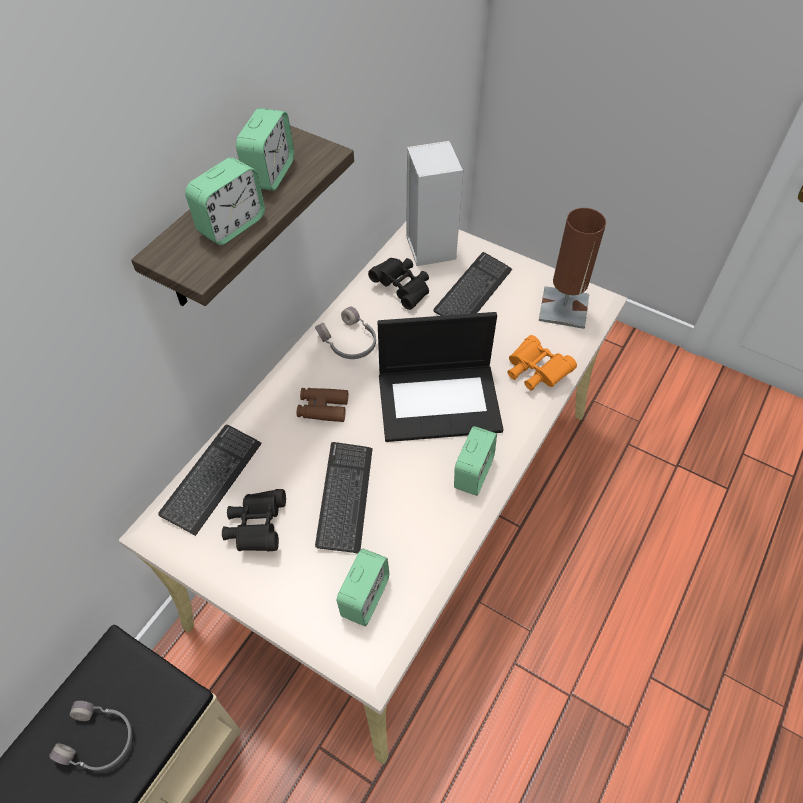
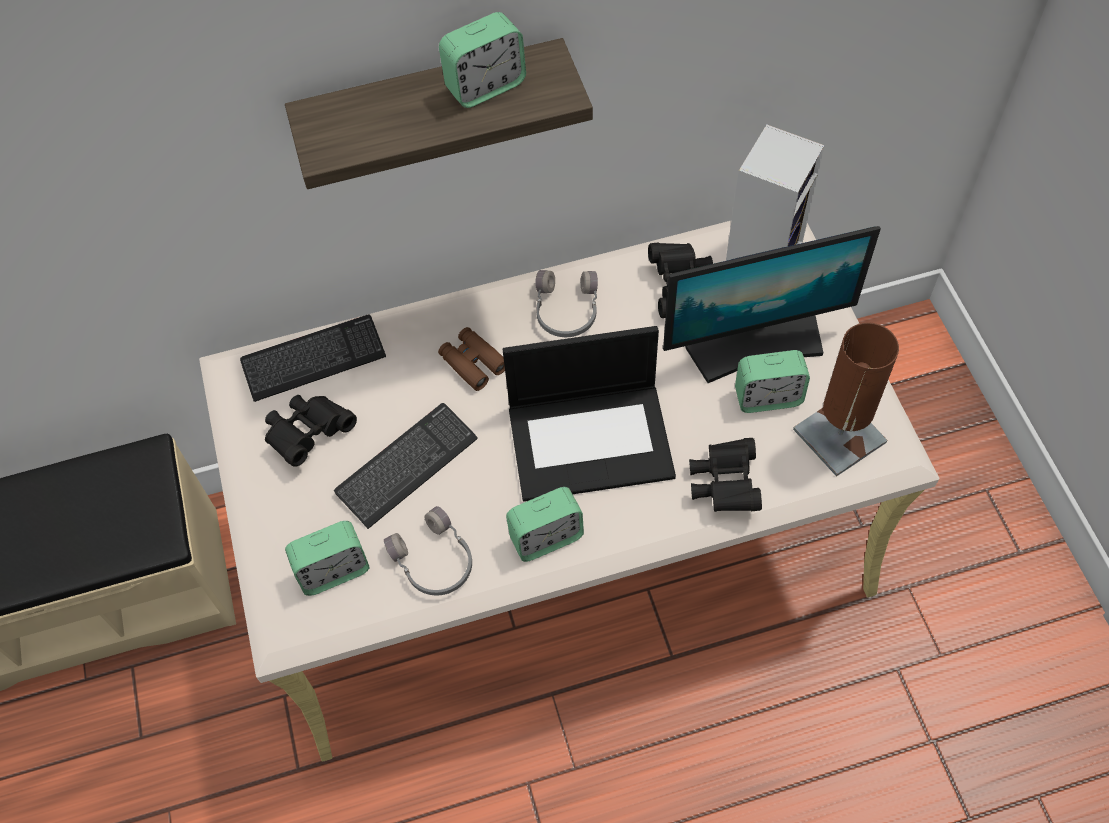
camera: 45 degrees right, 5 degrees up
(98, 741) = (77, 522): grey headphones -> grey headphones (433, 561)
(232, 225) = (396, 122): alarm clock -> alarm clock (768, 397)
(440, 401) = (592, 440): laptop -> laptop turned 45 degrees counterclockwise
(473, 291) = (755, 344): keyboard -> monitor
(535, 372) = (724, 483): orange binoculars -> black binoculars

